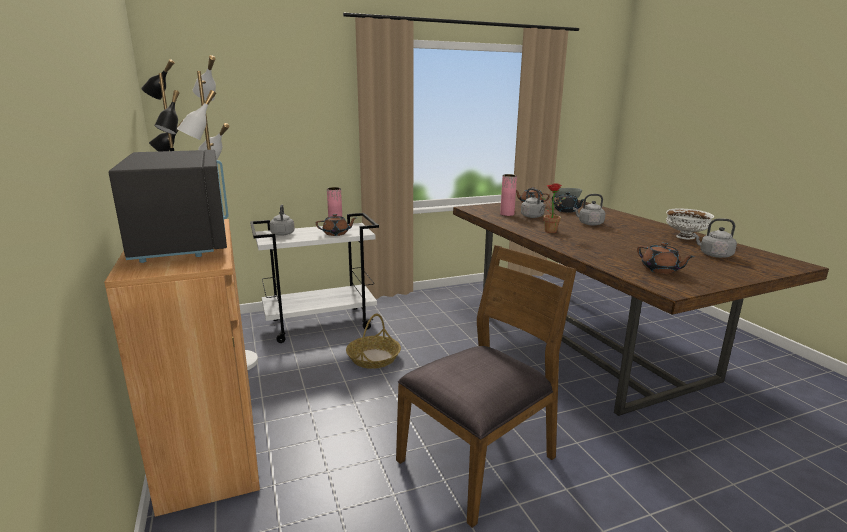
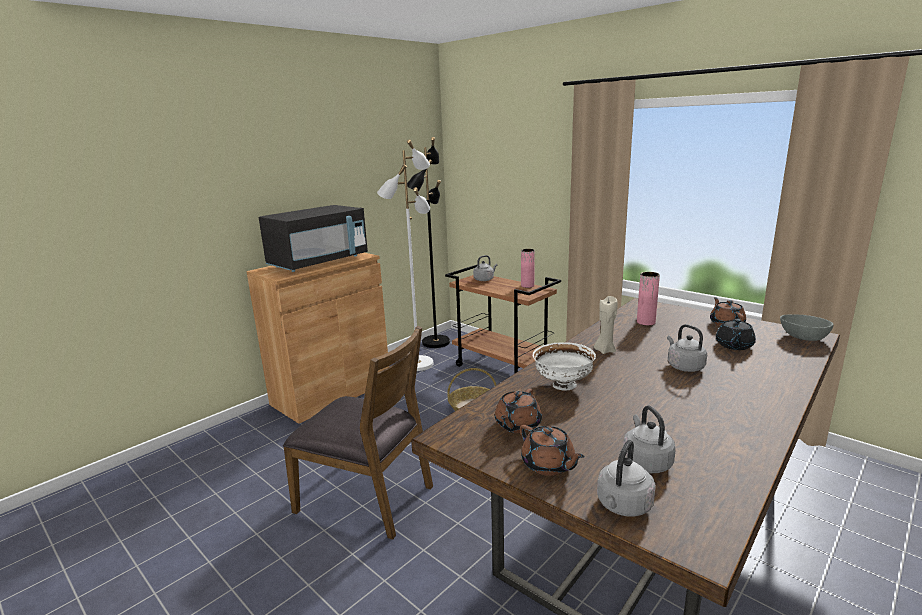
camera: 65 degrees right, 0 degrees up
(321, 324) = (503, 368): white cart -> brown cart
(336, 233) = (508, 291): brown teapot -> brown teapot (548, 465)
(533, 217) = (659, 334): grey kettle -> grey kettle (623, 506)
(548, 231) = (605, 350): potted plant -> beige candle
(685, 237) = (726, 437): white bowl -> white bowl (563, 385)

